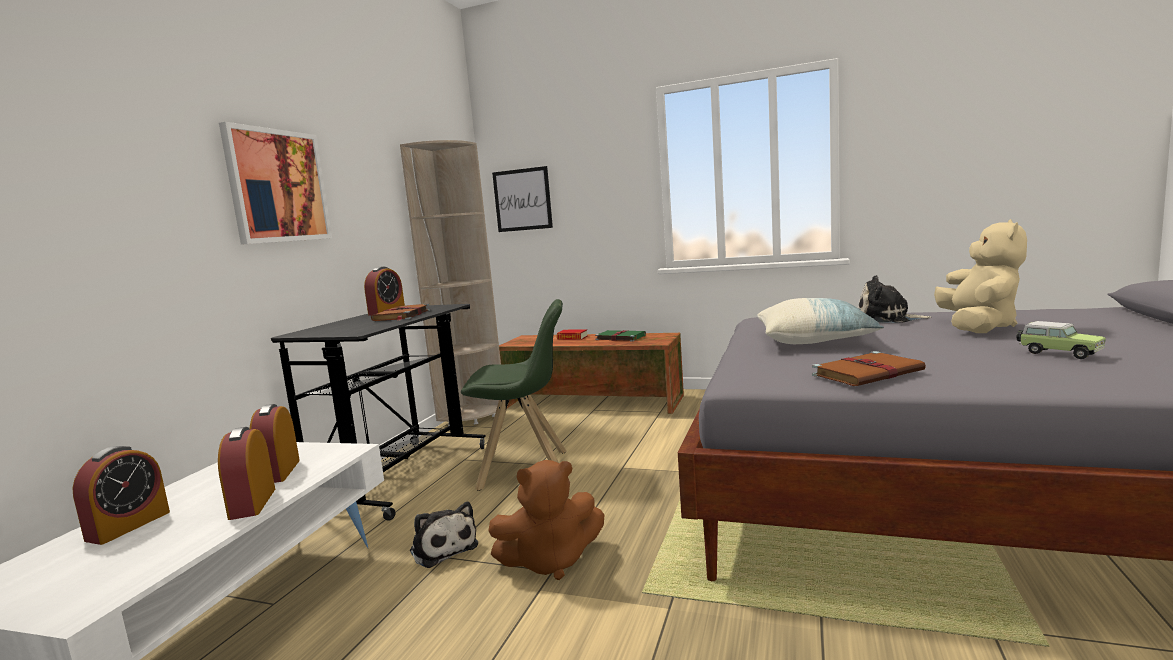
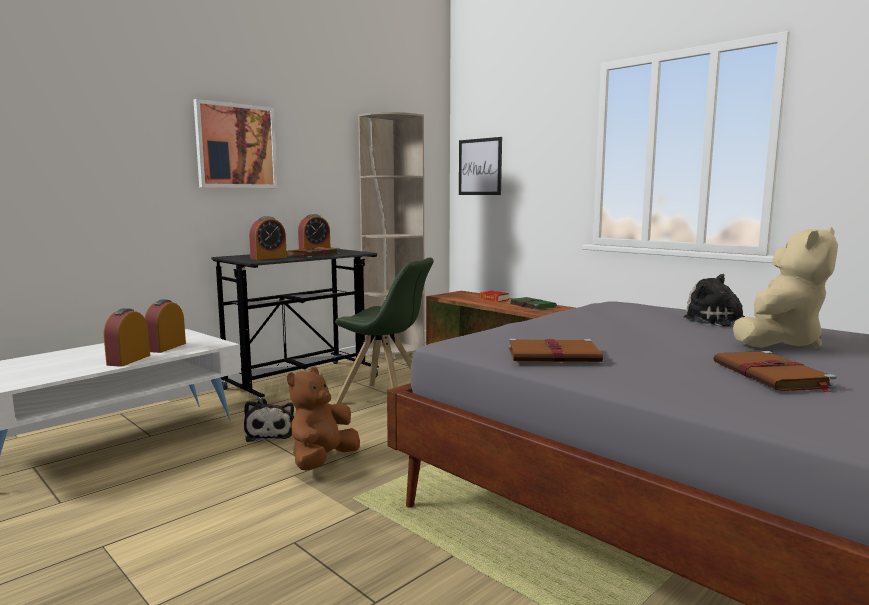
camera: 25 degrees right, 0 degrees up
(128, 526) = (65, 357): alarm clock -> alarm clock (268, 258)
(550, 561) = (322, 461): brown plush toy -> brown plush toy turned 105 degrees clockwise
(815, 340) = (597, 326): pillow -> none
(1057, 353) = (772, 375): toy car -> brown book

